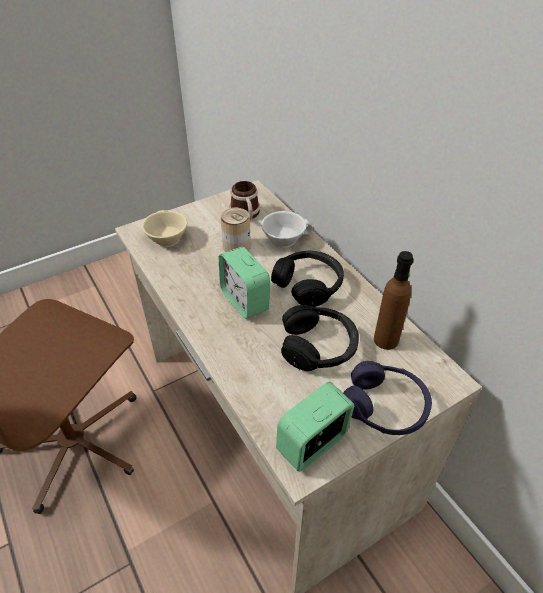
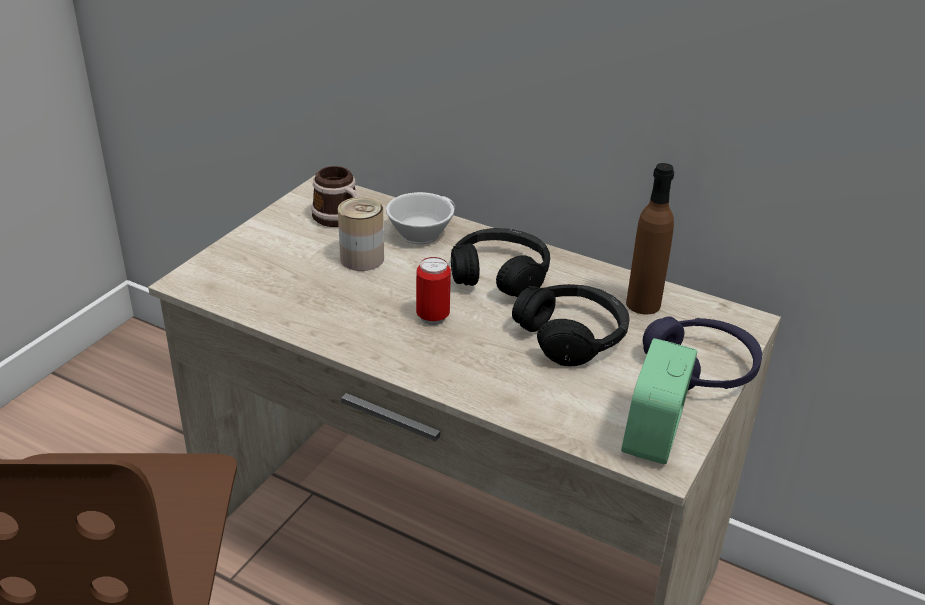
camera: 30 degrees left, 10 degrees down
(165, 238) = (244, 277): beige cup -> none
(245, 301) = (433, 317): alarm clock -> can

